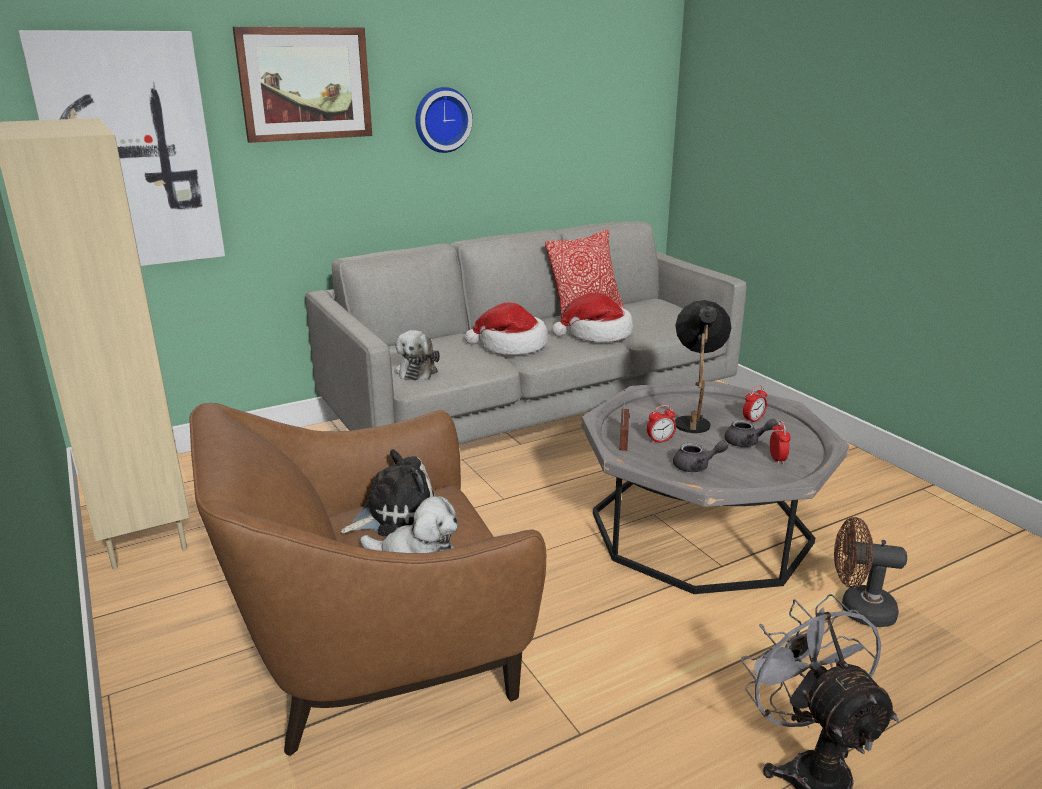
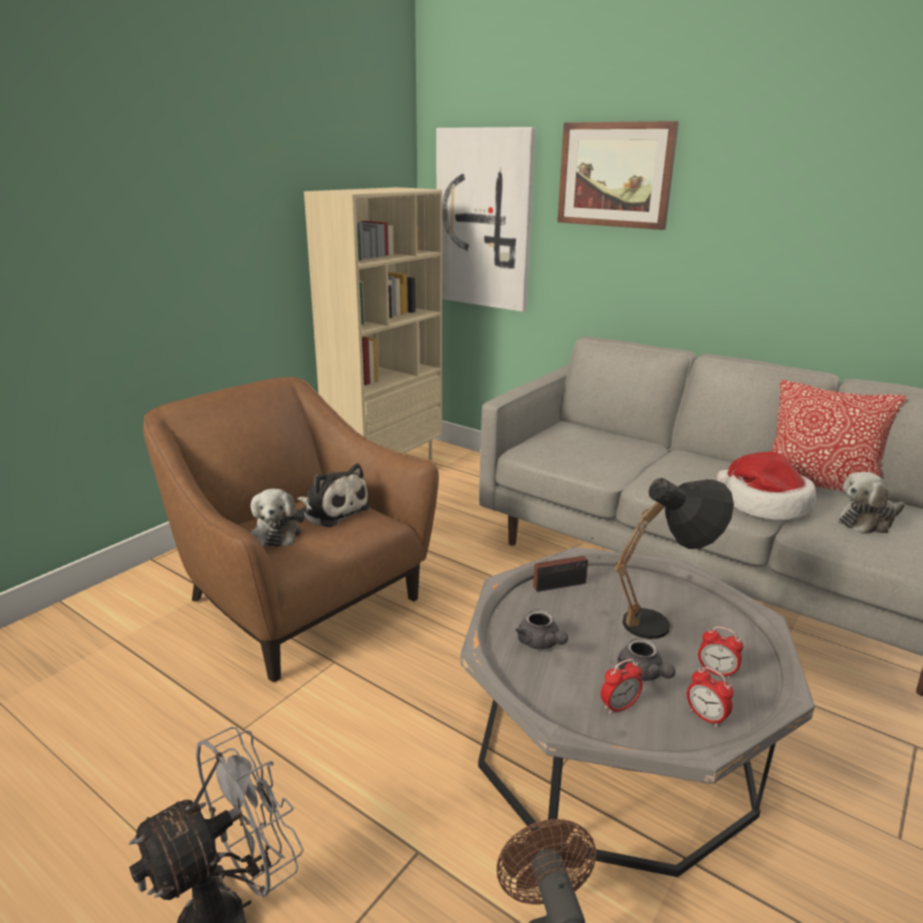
camera: 65 degrees right, 0 degrees up
(417, 370) = (548, 447): plush toy -> plush toy (867, 521)
(442, 120) = (748, 222): wall clock -> none
(511, 346) = (659, 470): hat -> none
(660, 441) = (580, 608): alarm clock -> alarm clock (705, 717)

